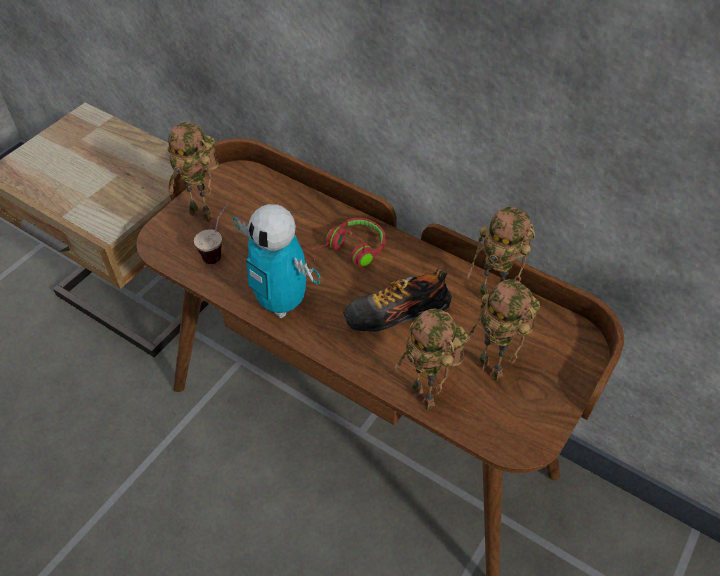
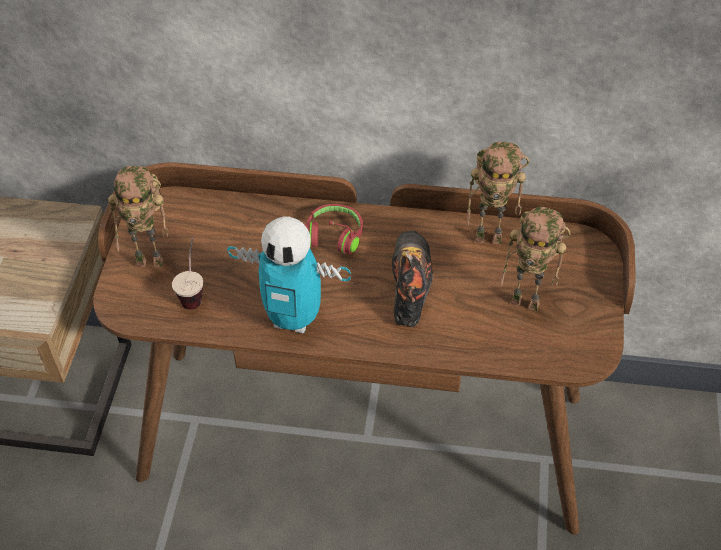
camera: 25 degrees left, 0 degrees up
(396, 313) = (410, 285): shoe -> shoe turned 135 degrees clockwise
(426, 397) = (484, 351): toy robot -> none

